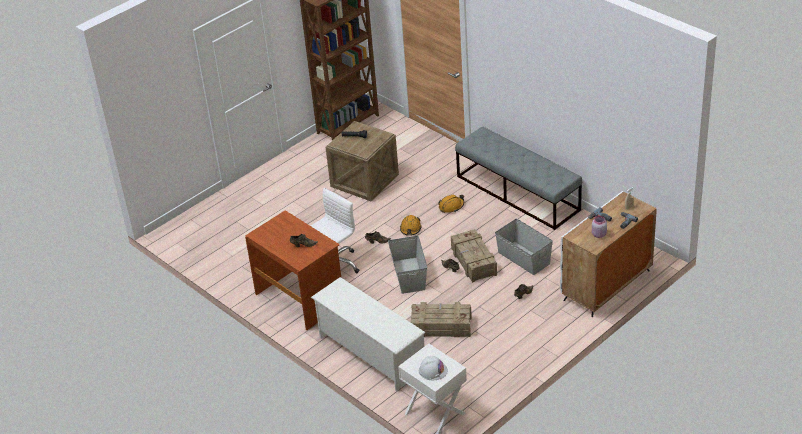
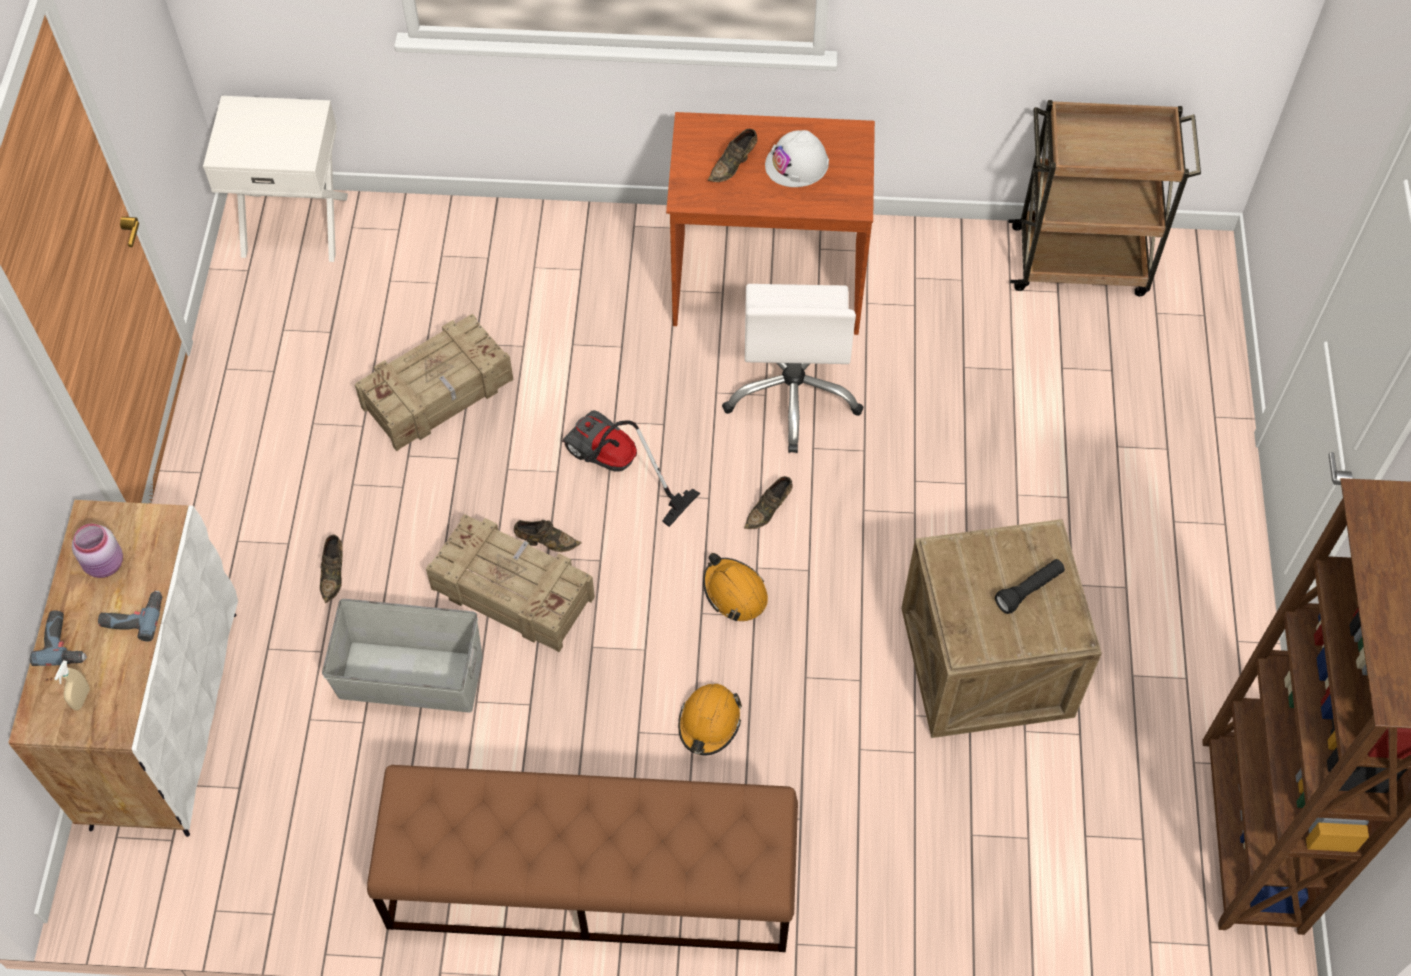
camera: 135 degrees right, 20 degrees up
(200, 251) = (1082, 261): none -> brown cart
(371, 353) = (516, 261): white shoe rack -> none
(408, 275) = (616, 469): grey storage box -> vacuum cleaner
(433, 370) = (258, 126): white hard hat -> white hard hat (797, 164)
(518, 193) = (589, 881): grey bench -> brown bench

